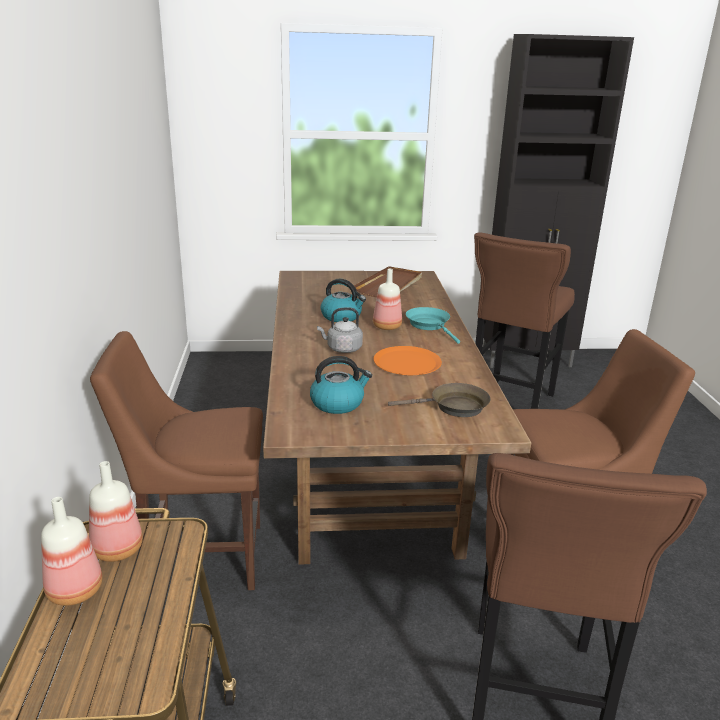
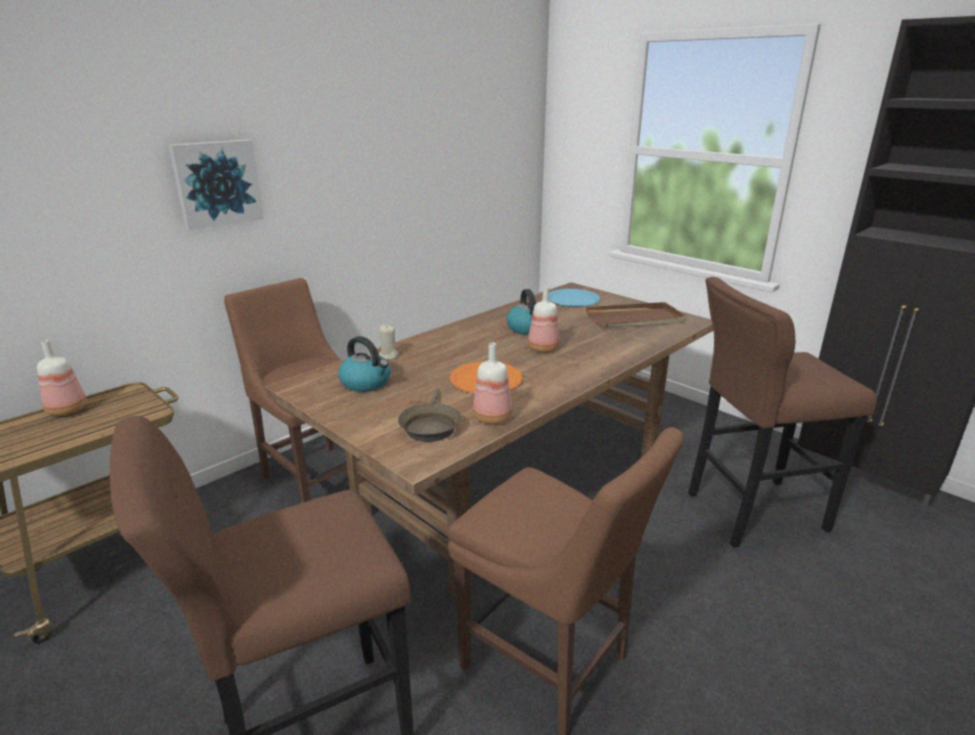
camera: 50 degrees right, 0 degrees up
(55, 229) = (216, 183): none -> picture
(116, 549) = (120, 402): bottle -> bottle (492, 417)
(297, 377) = (388, 356): none -> beige candle
(316, 284) = (572, 299): none -> blue plate
(342, 349) = (466, 350): grey kettle -> none
(430, 325) = (583, 361): turquoise frying pan -> none
(454, 407) = (430, 426): brown frying pan -> brown frying pan turned 45 degrees clockwise

